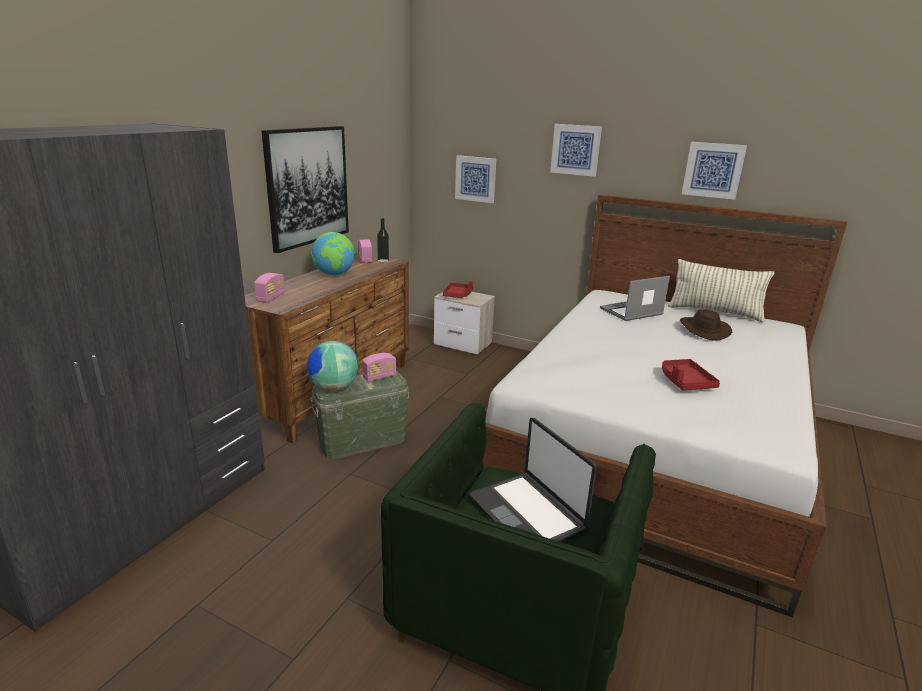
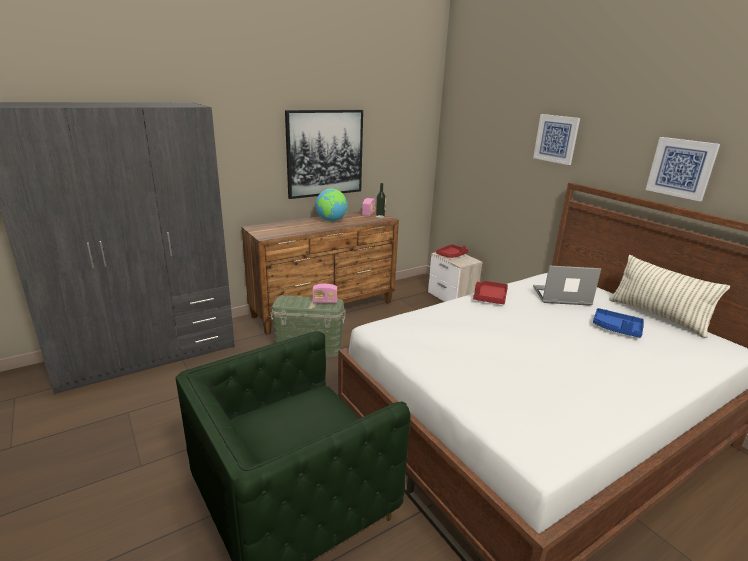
camera: 30 degrees right, 0 degrees up
(271, 298) = (269, 229): radio -> none
(333, 388) = (287, 301): globe -> none
(475, 179) = (479, 159): picture -> none
(528, 512) = (302, 426): laptop -> none
(685, 382) = (525, 367): red tray -> red tray (490, 297)
(703, 330) = (616, 328): brown hat -> blue tray

